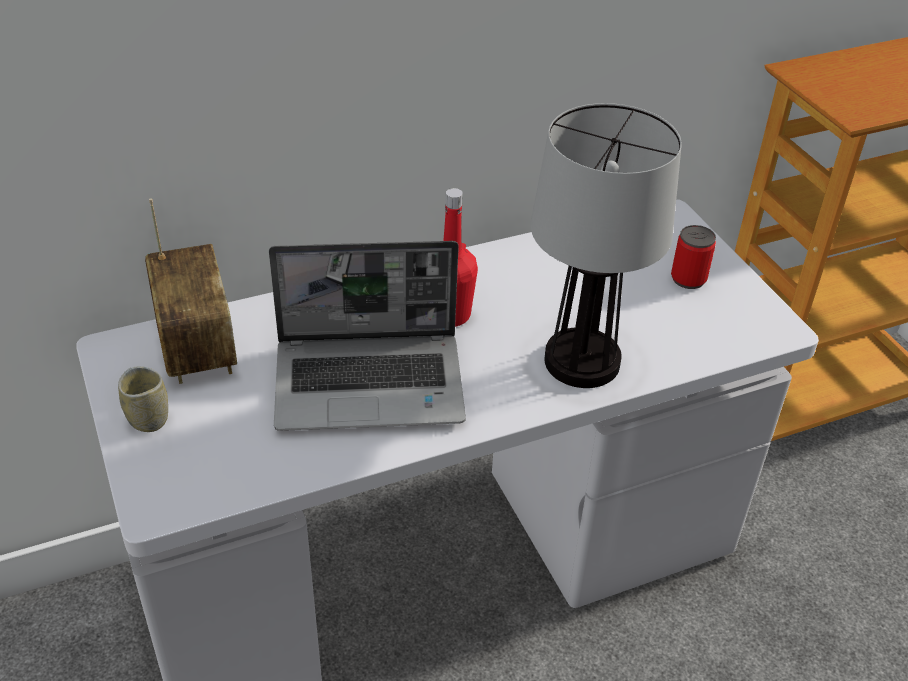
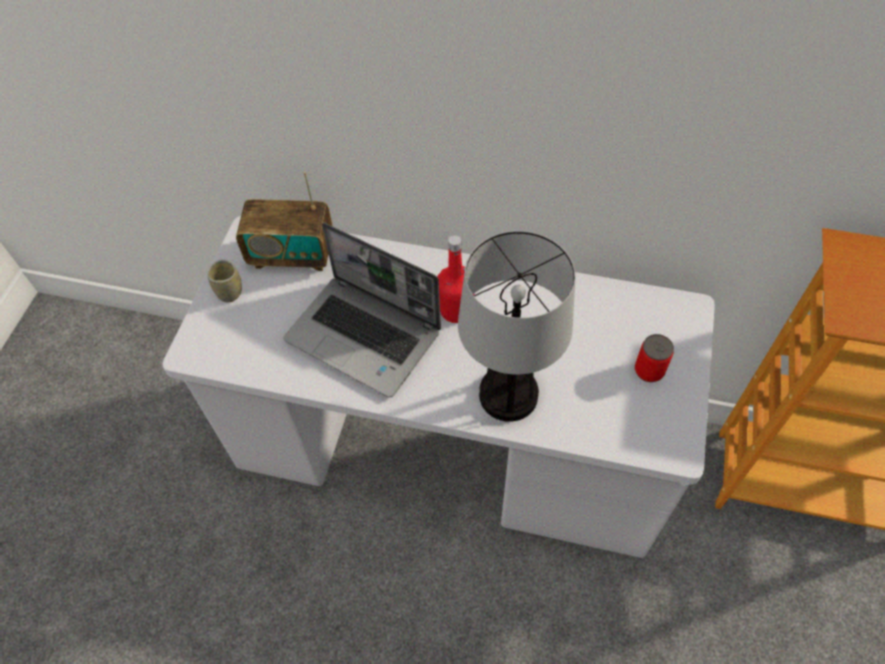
camera: 40 degrees right, 15 degrees up
(196, 346) = (292, 254): radio -> radio turned 75 degrees clockwise

